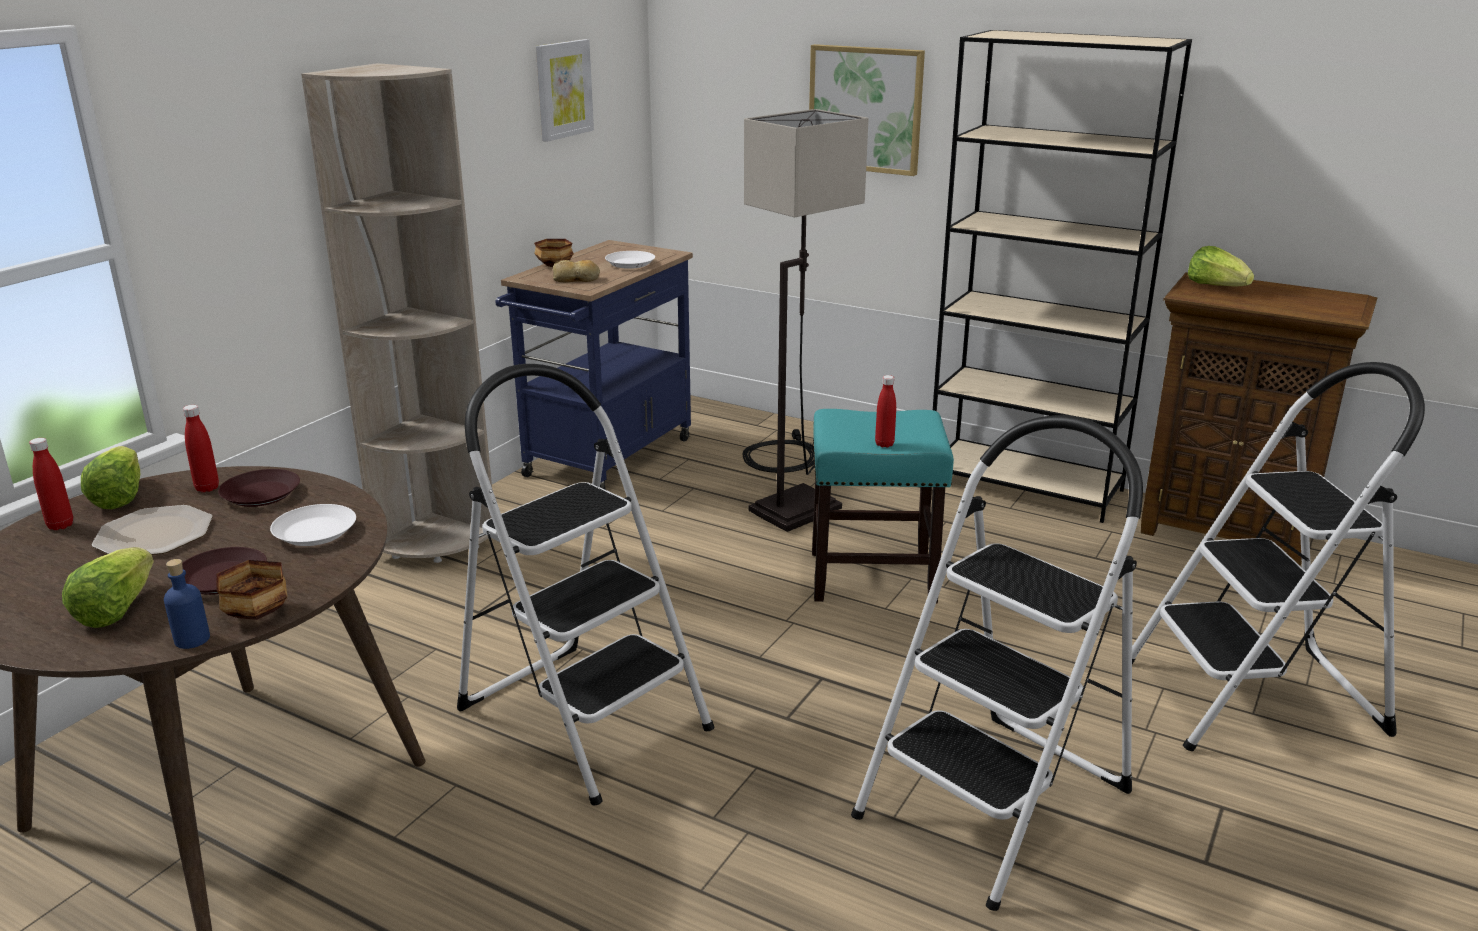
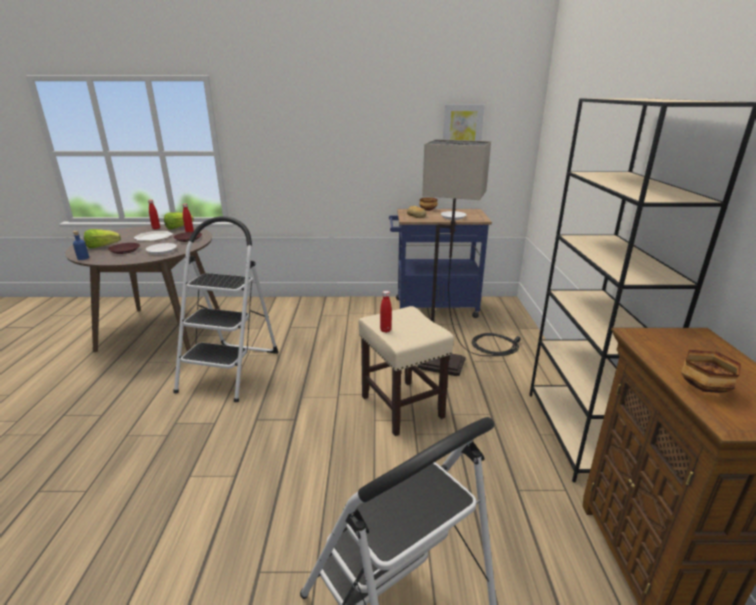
camera: 60 degrees right, 0 degrees up
(259, 612) = (101, 260): bowl -> bowl (705, 387)
(435, 549) = (325, 304): beige bookcase -> none
(865, 109) = (593, 155): picture -> none
(874, 576) = (403, 407): turquoise stool -> beige stool
(1000, 802) = (213, 512): step ladder -> none
(1216, 287) = (679, 342): lettuce -> none

